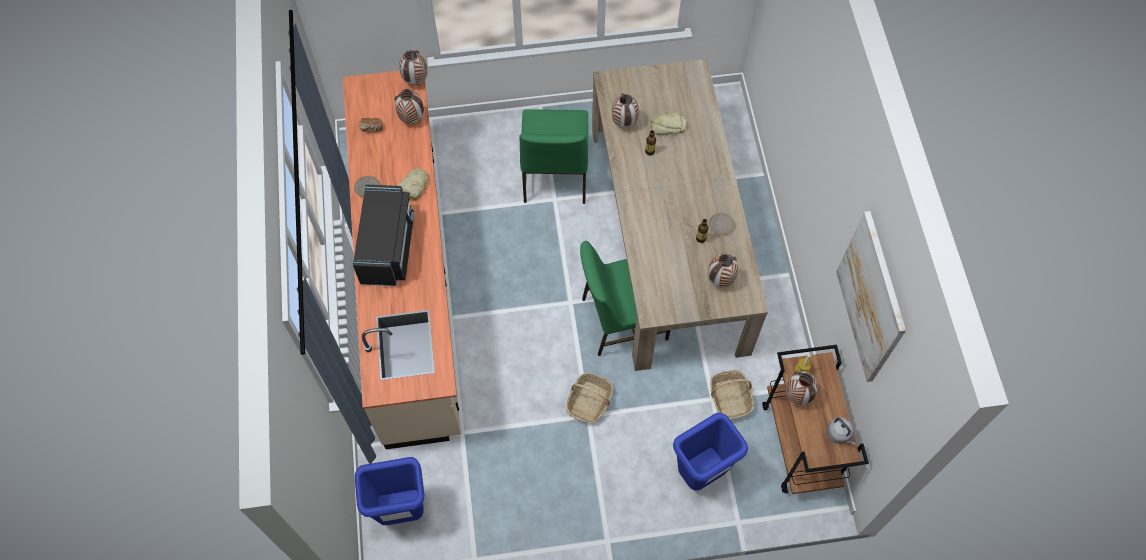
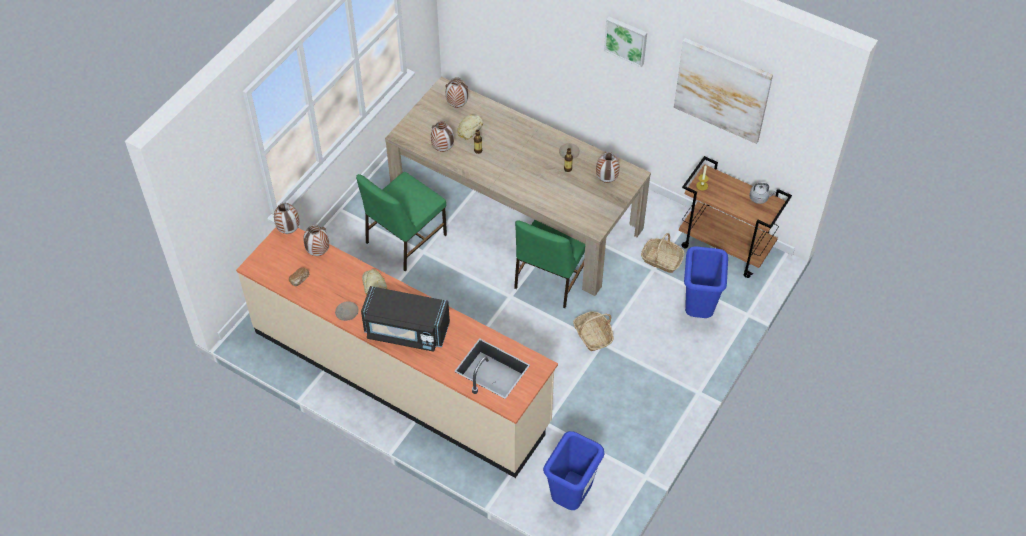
camera: 50 degrees left, 10 degrees down
(387, 247) = (406, 331): black microwave -> black microwave turned 150 degrees clockwise
(554, 175) = (404, 239): green chair -> green chair turned 90 degrees clockwise
(797, 396) = (717, 200): vase -> vase (457, 105)
(838, 164) = (626, 40): none -> picture

